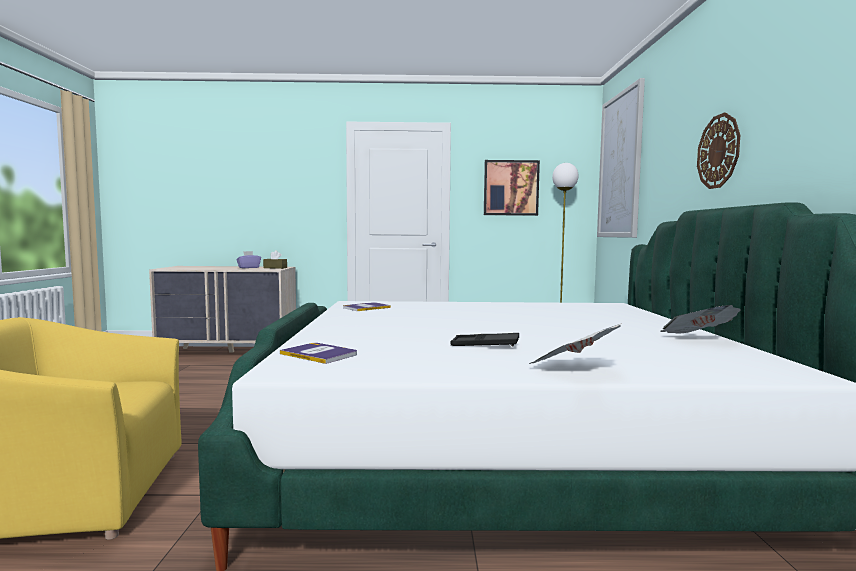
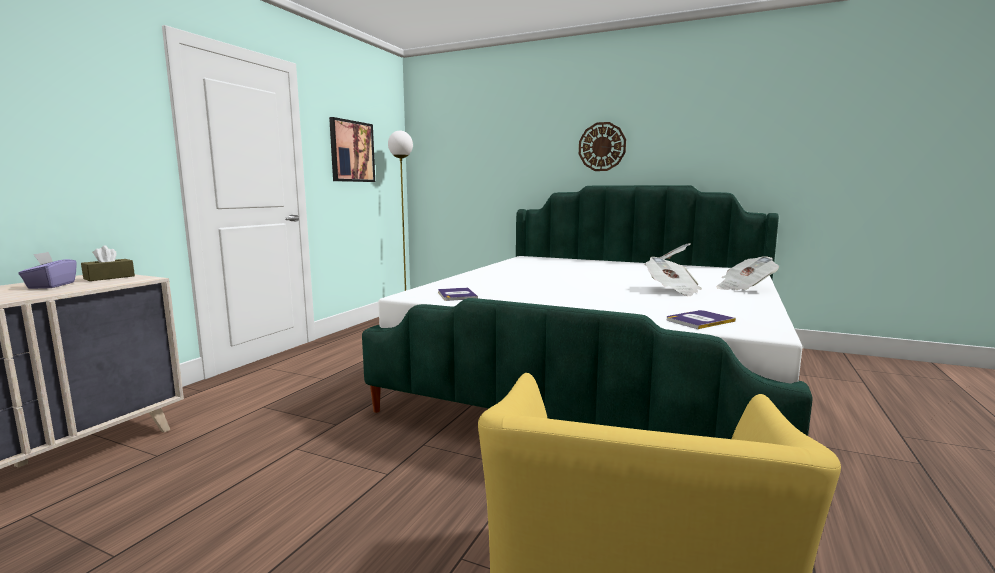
camera: 65 degrees left, 5 degrees up
(485, 345) = (672, 291): black tray -> newspaper
(620, 166) = (453, 140): picture -> none

